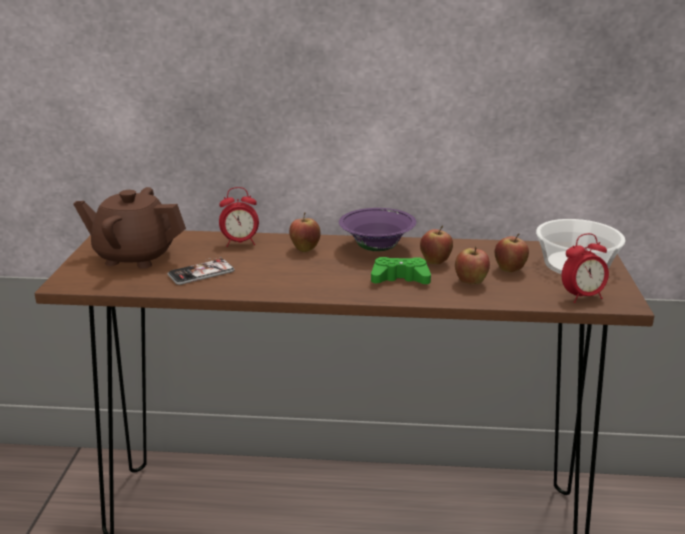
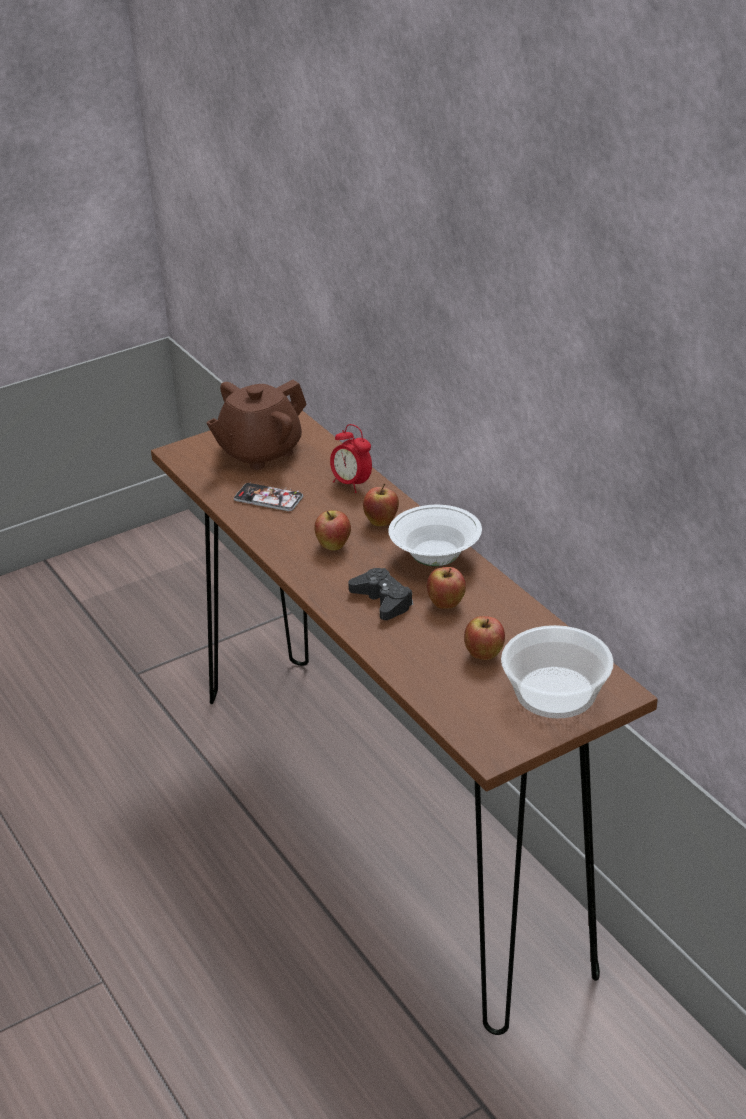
camera: 55 degrees right, 10 degrees up
(135, 257) = (259, 452): brown teapot -> brown teapot turned 105 degrees counterclockwise
(377, 249) = (435, 559): purple bowl -> white bowl
(400, 279) = (382, 601): green game controller -> black game controller
(471, 283) = (423, 643): apple -> apple (333, 547)
(582, 297) = (473, 721): alarm clock -> none

